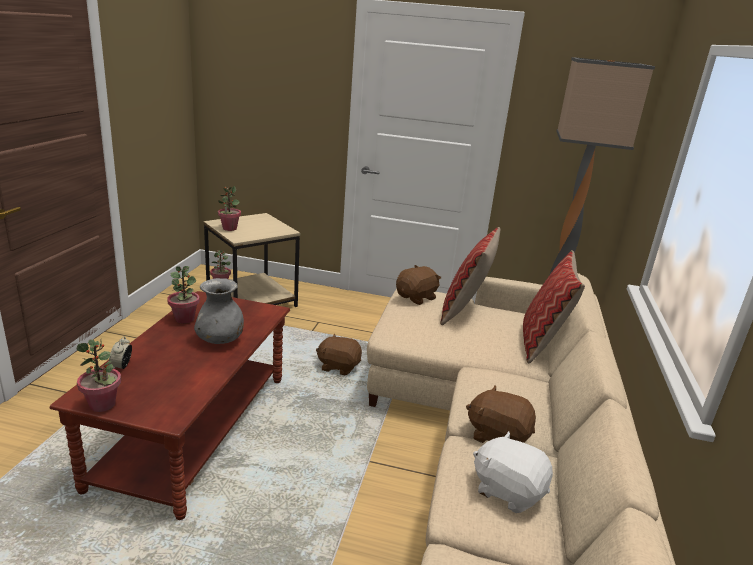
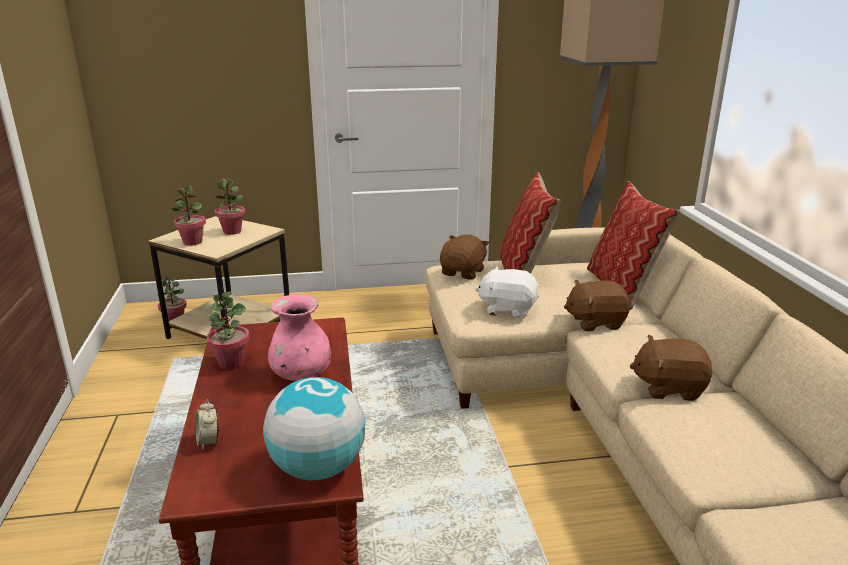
camera: 20 degrees left, 0 degrees up
(103, 404) = (232, 494): potted plant -> potted plant (232, 231)
(168, 406) = (317, 468): none -> globe
(220, 340) = (301, 375): grey vase -> pink vase
(338, 366) = (394, 377): brown plush toy -> brown plush toy (595, 322)
(508, 490) = (729, 435): white plush toy -> white plush toy (507, 309)

